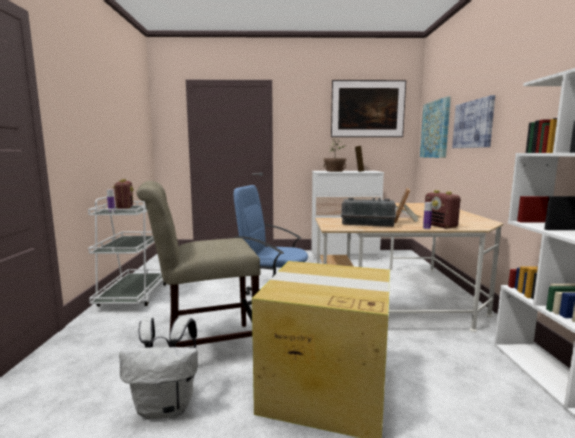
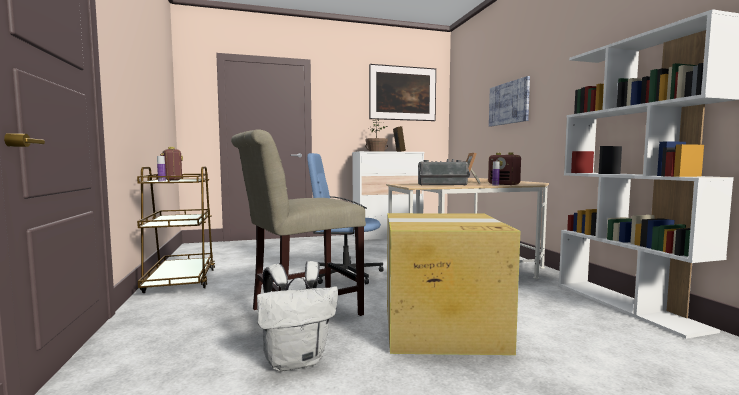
camera: 15 degrees left, 5 degrees down
(133, 295) = (181, 281): white cart -> brown cart
(435, 129) = (468, 112): picture -> none

